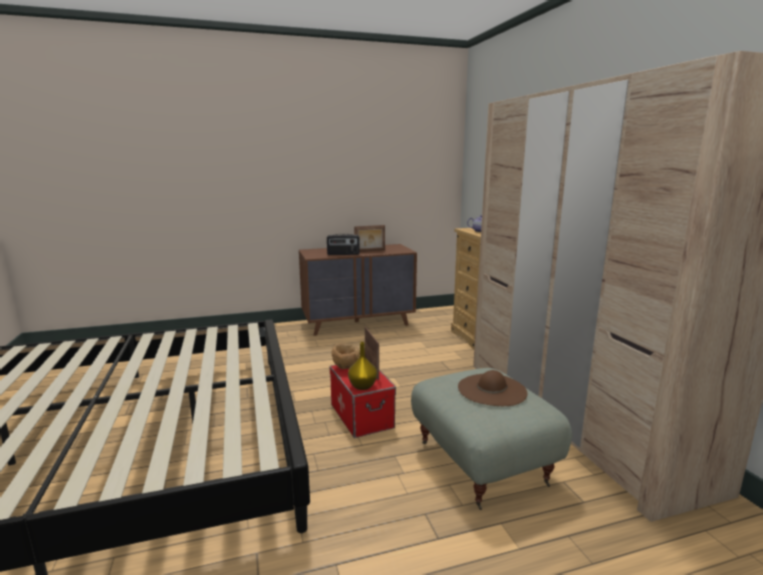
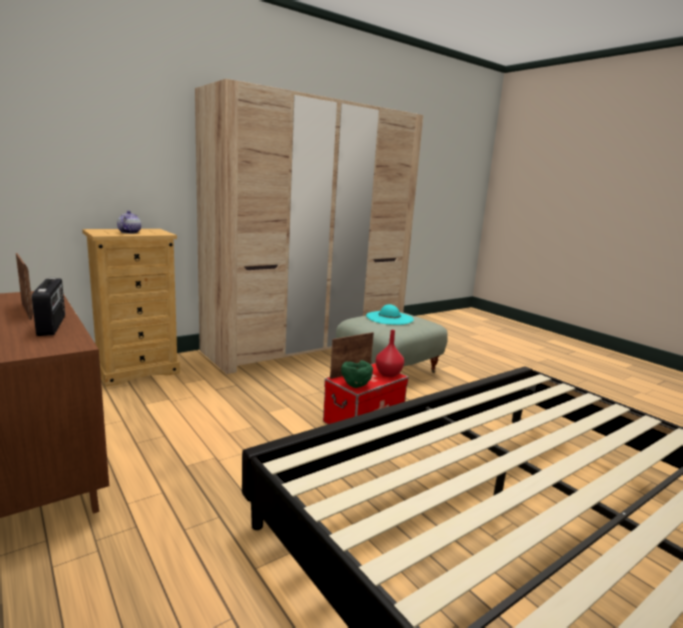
camera: 110 degrees left, 0 degrees up
(346, 367) = (355, 385): brown bowl -> green bowl
(362, 386) = (388, 374): yellow vase -> red vase
(492, 390) = (389, 318): brown hat -> turquoise hat

